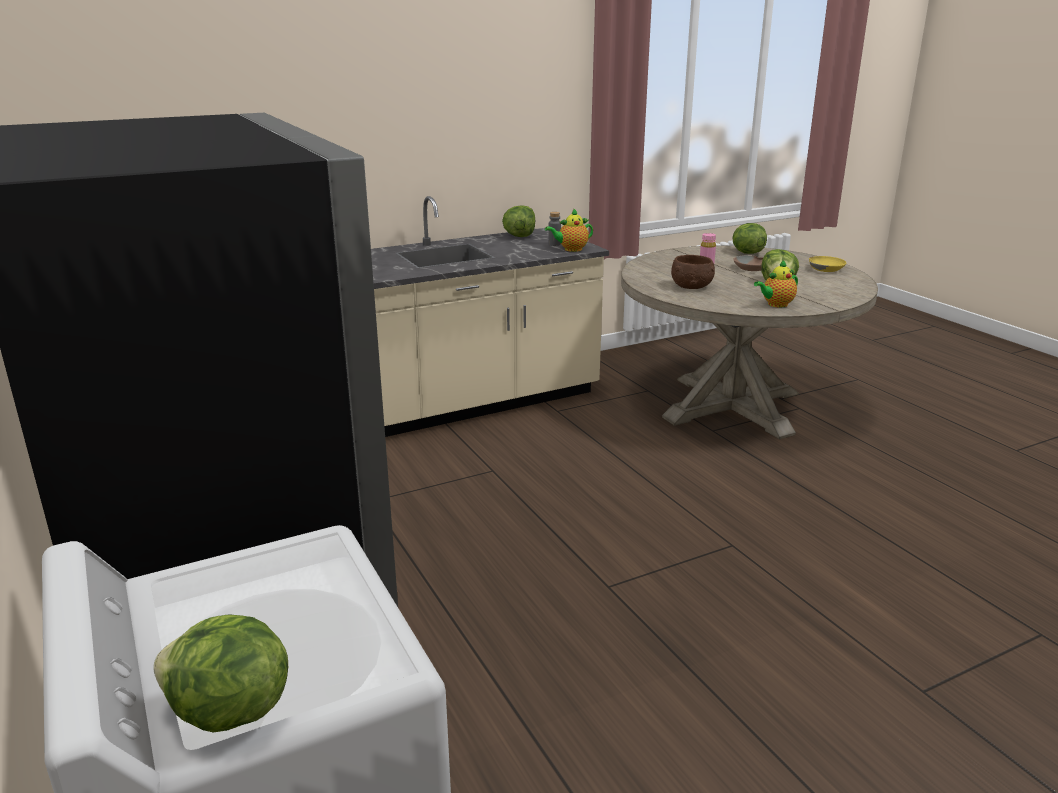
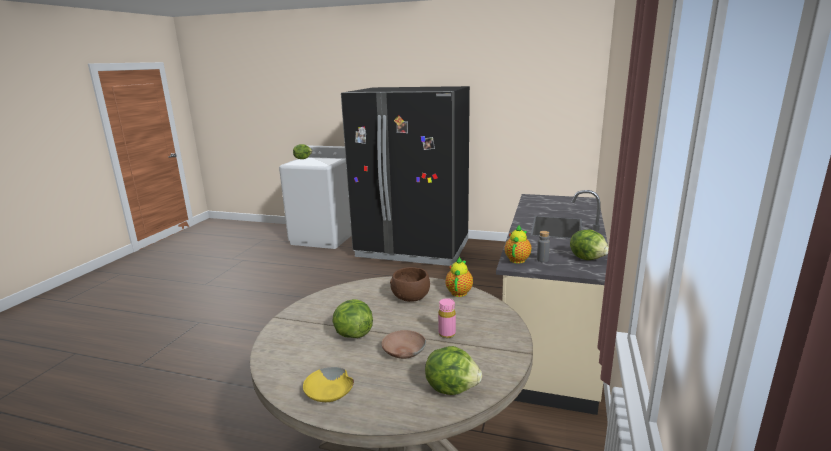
camera: 135 degrees right, 5 degrees down
(775, 304) = (327, 303): teapot -> teapot (459, 292)

